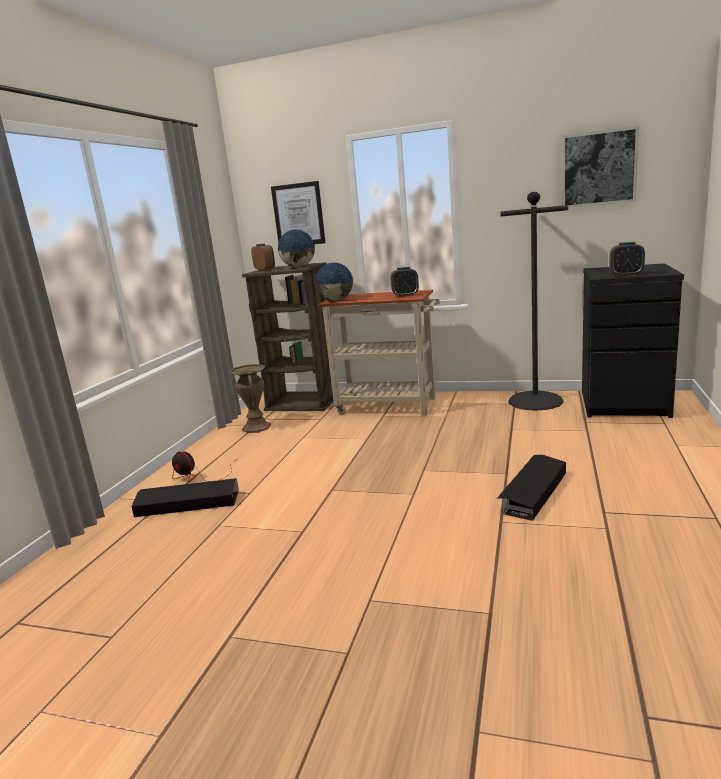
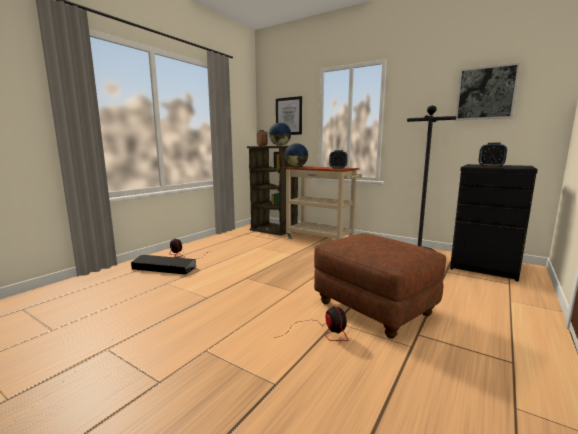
camera: 15 degrees right, 5 degrees down
(256, 427) = (237, 237): brown vase -> none
(495, 539) = (322, 332): none -> fan
(532, 492) = (373, 308): black storage box -> brown ottoman

